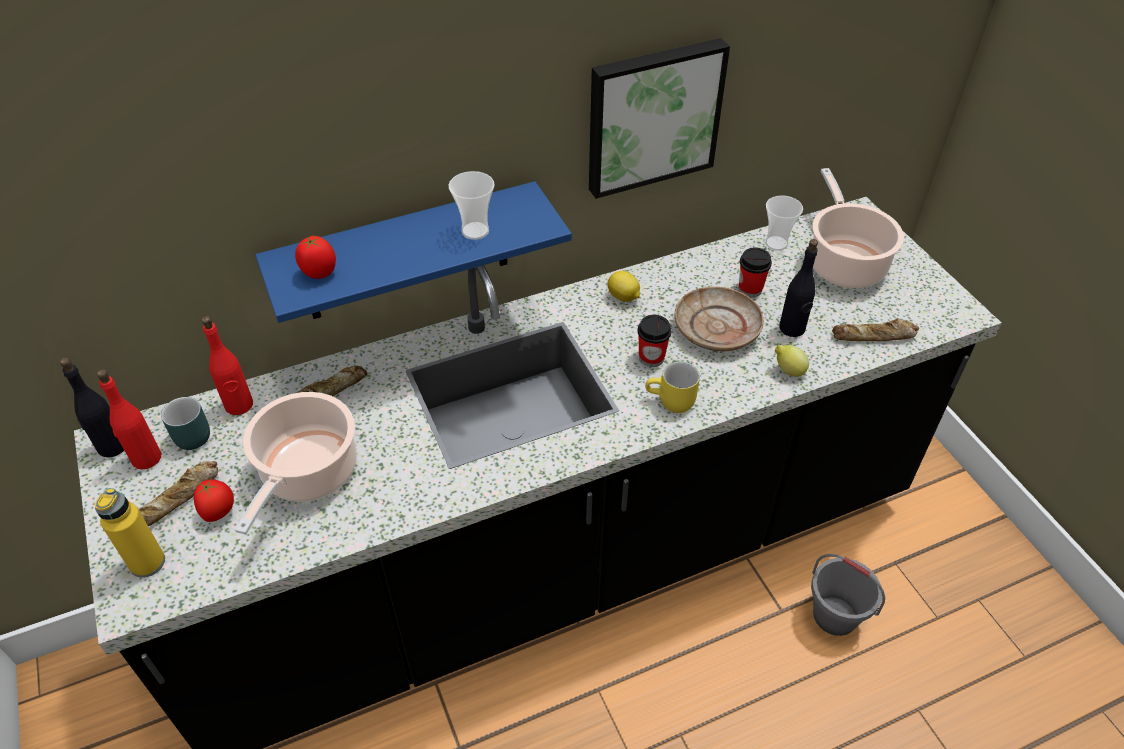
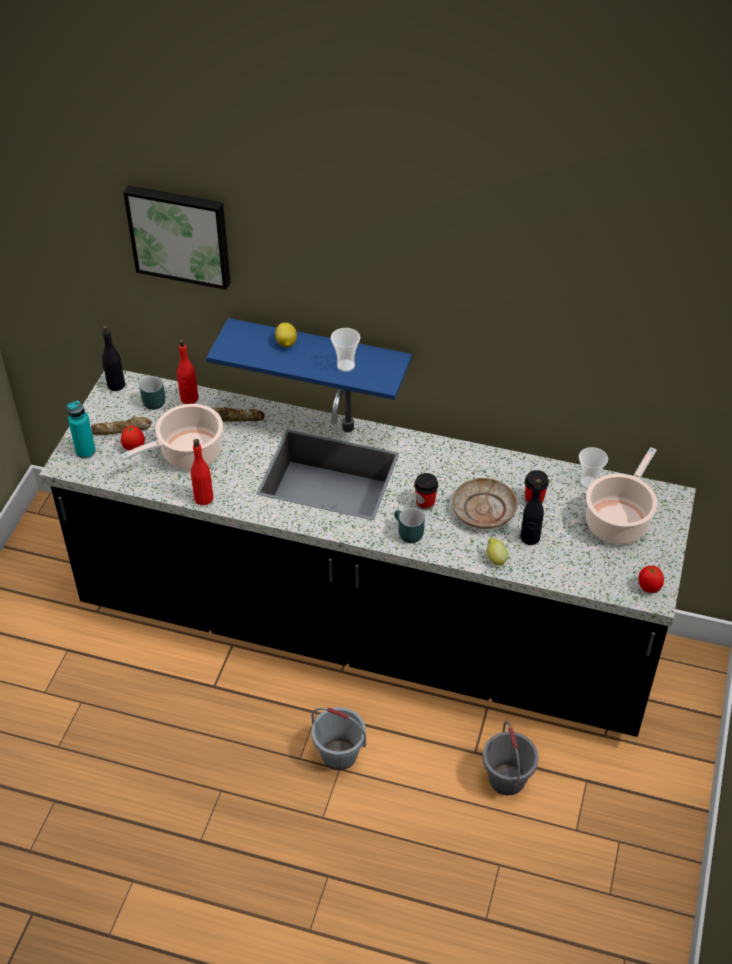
camera: 40 degrees right, 0 degrees up
(146, 458) = (125, 400): red bottle -> red bottle (203, 498)
(147, 562) = (85, 451): yellow bottle -> turquoise bottle
(319, 273) = (246, 345): tomato -> tomato (648, 587)
(623, 297) = (450, 459): lemon -> lemon (286, 343)
(652, 116) = (502, 349): picture -> picture (180, 234)
(665, 718) = (339, 754): none -> grey bucket
(671, 403) = (406, 533): yellow mug -> turquoise mug
(874, 336) = (575, 573): bread -> none

